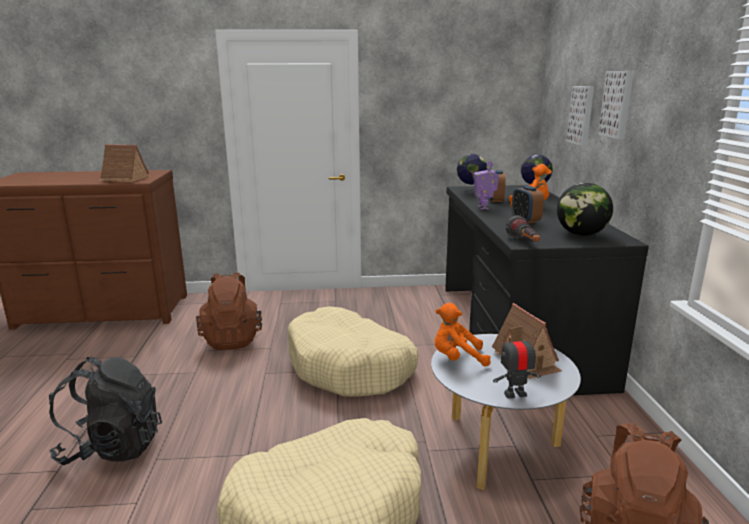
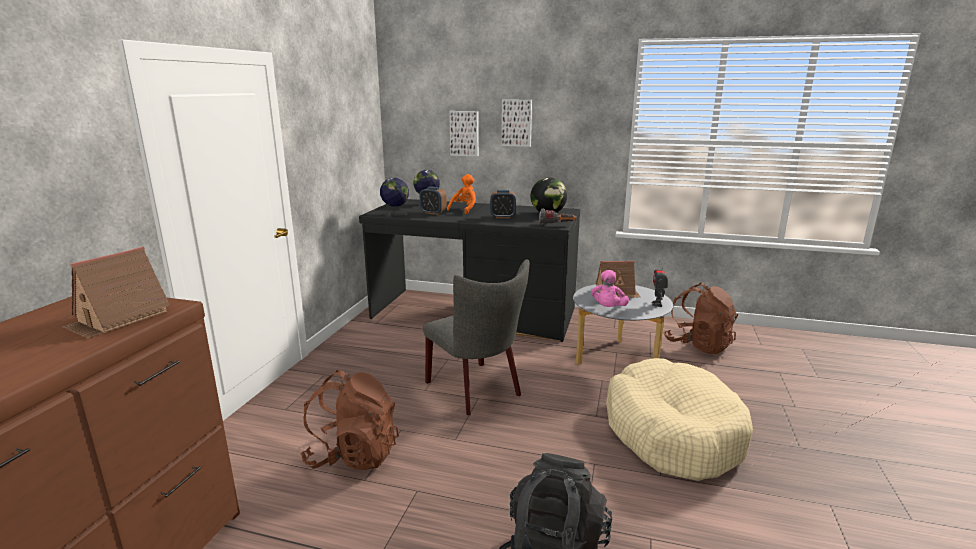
camera: 70 degrees left, 0 degrees up
(350, 367) = (477, 390): beige dog bed -> grey chair
(457, 359) = (608, 309): orange plush toy -> pink plush toy
(484, 207) = (453, 218): toy robot -> none

